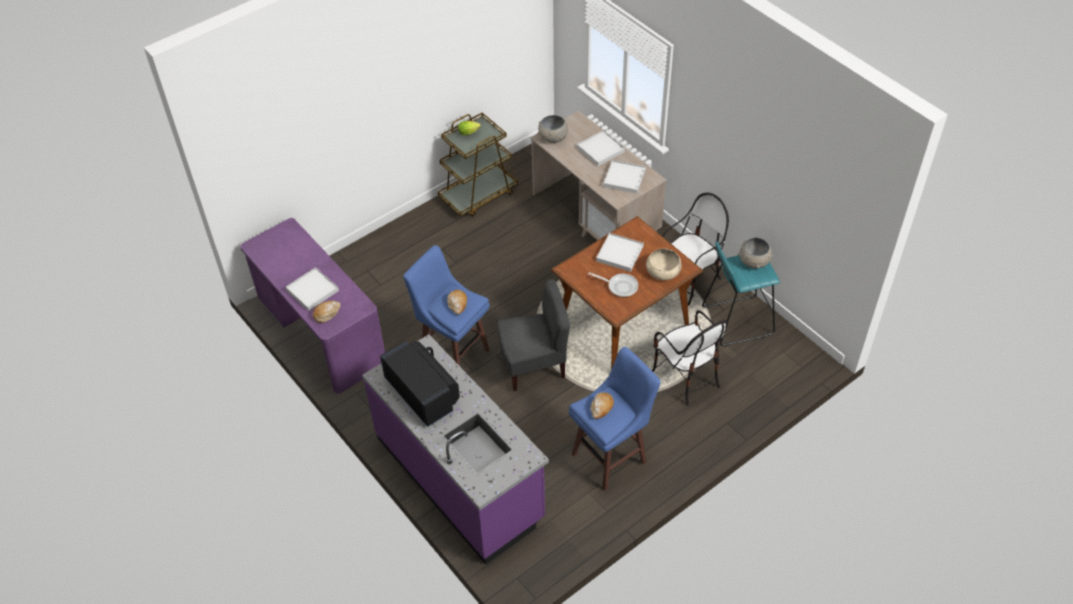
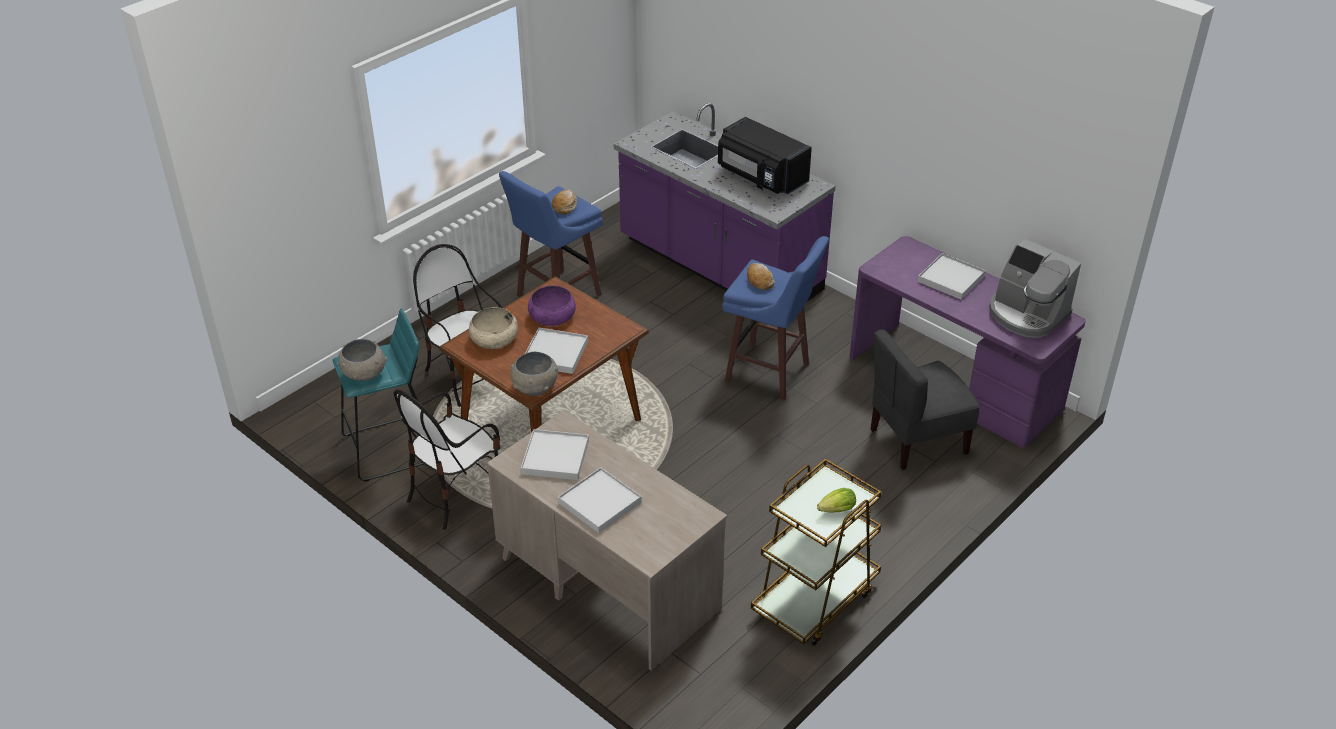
camera: 170 degrees right, 10 degrees down
(278, 253) = (1027, 314): none -> coffee machine
(327, 313) = (917, 258): bread -> none
(533, 365) = (663, 372): grey chair -> grey chair (917, 441)
(553, 137) = (686, 517): grey bowl -> grey bowl (535, 387)
(620, 286) = (552, 316): frying pan -> purple bowl

